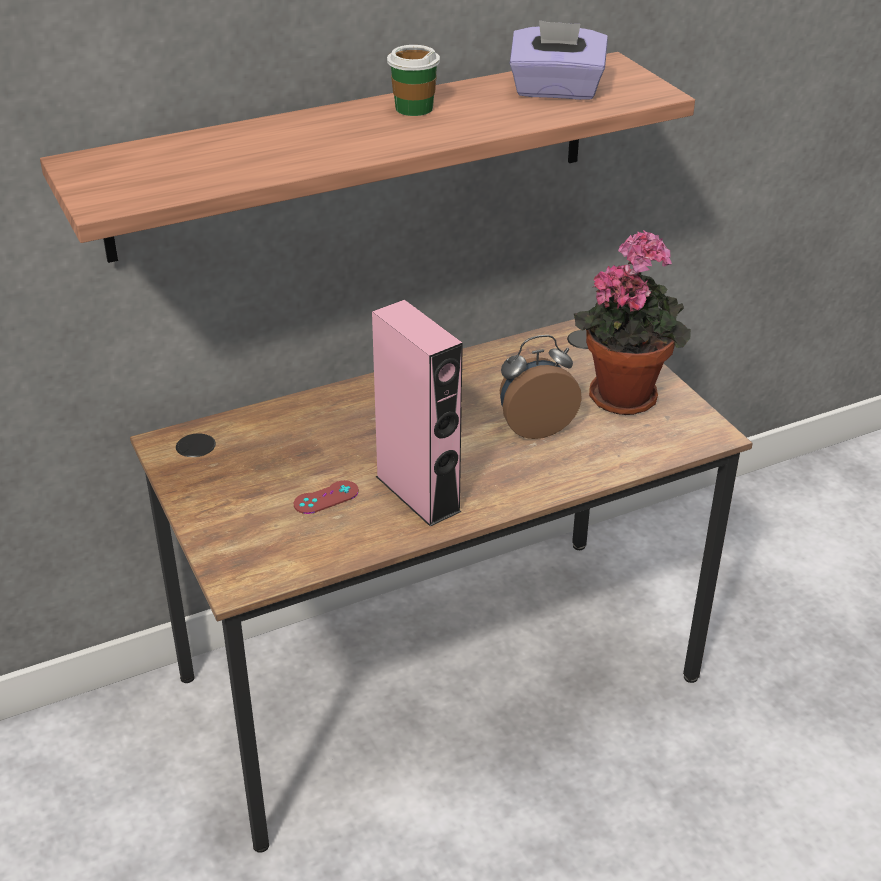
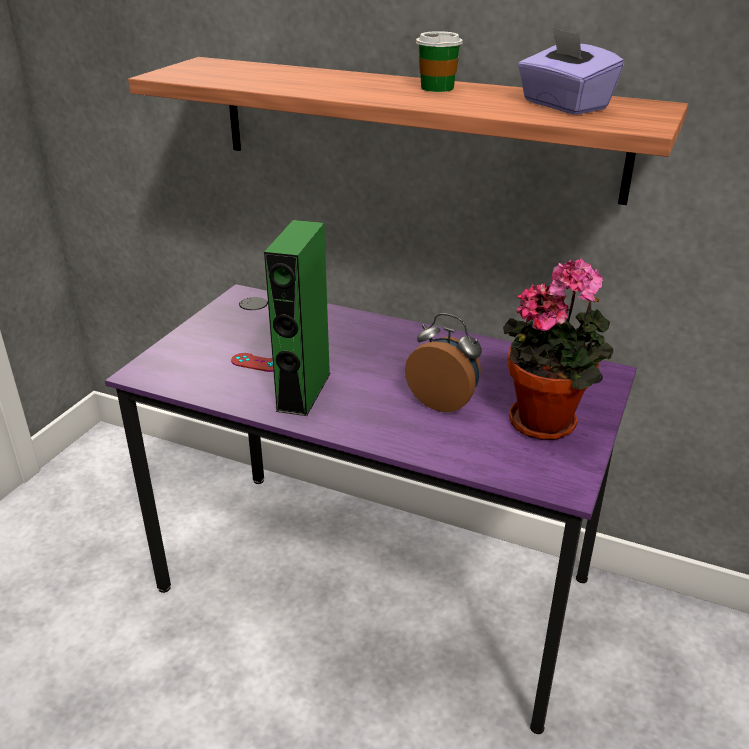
camera: 50 degrees right, 5 degrees down
(418, 493) = (303, 391): pink speaker -> green speaker
(439, 677) = (374, 583): brown desk -> purple desk

